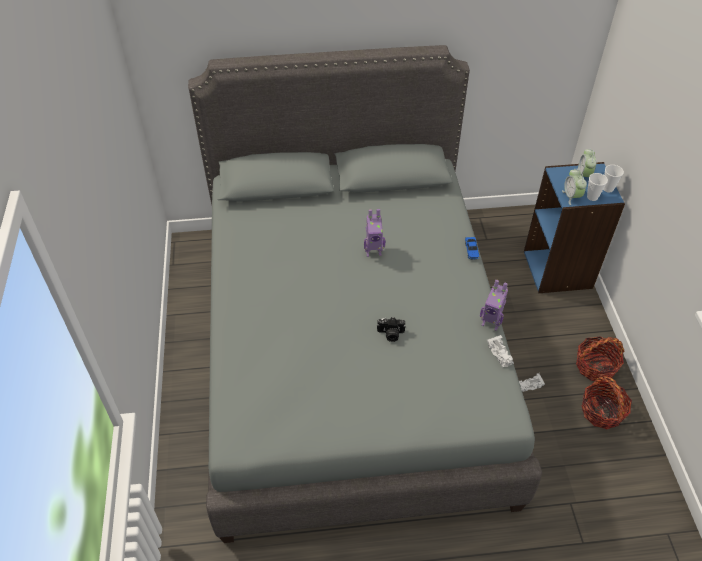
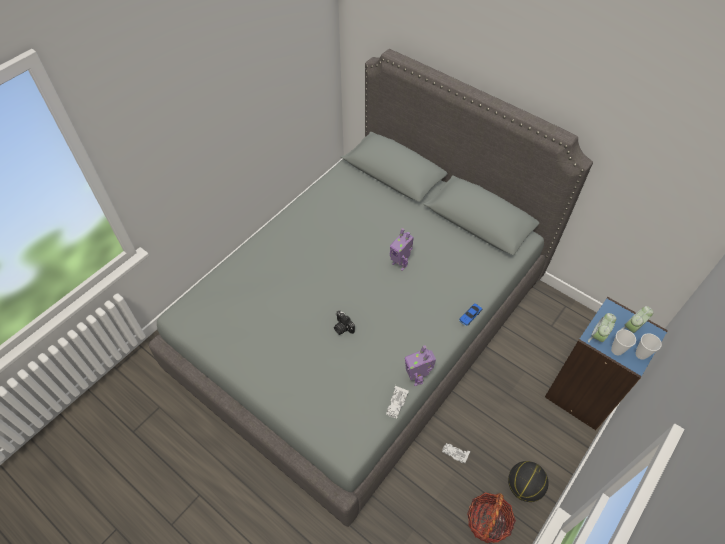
camera: 45 degrees right, 5 degrees up
(595, 366) = (523, 487): basket -> basketball

